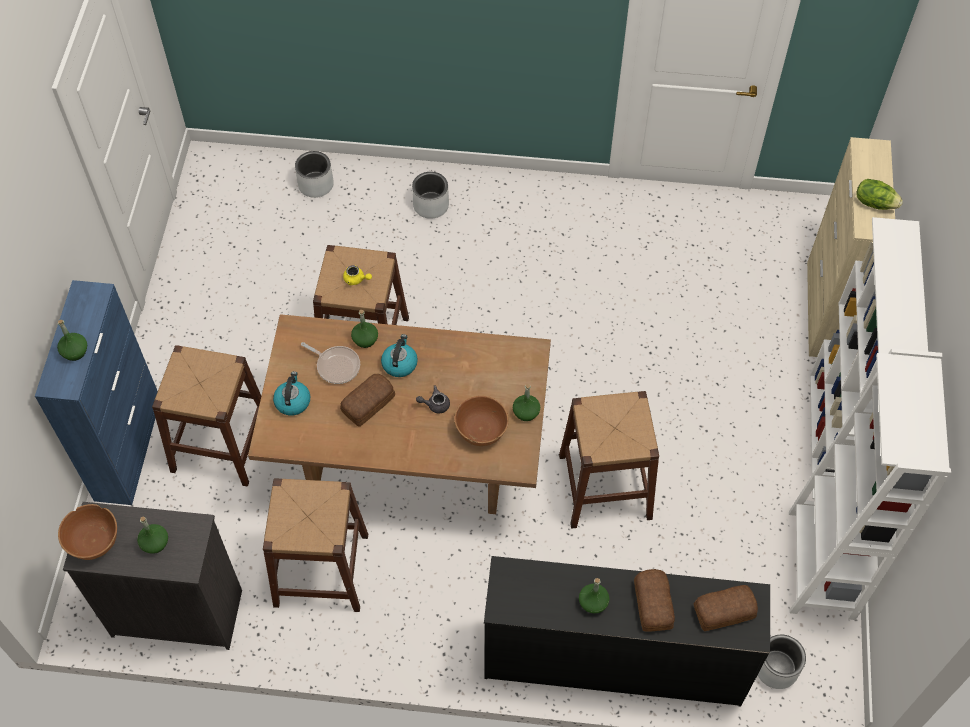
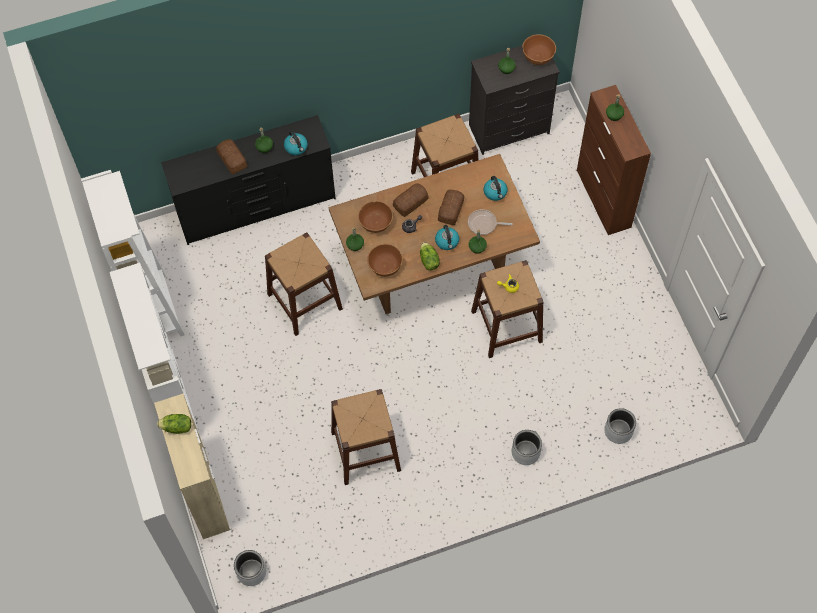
camera: 155 degrees right, 5 degrees up
(128, 448) = (603, 199): blue cabinet -> brown cabinet
(220, 443) = (551, 225): brown stool -> brown stool (366, 451)
(439, 349) = (428, 261): none -> lettuce
(500, 367) = (385, 266): none -> brown bowl
(543, 579) = (296, 147): none -> kettle
(723, 610) = (193, 172): bread -> bread (411, 202)
(776, 668) = (163, 241): grey planter -> grey planter (251, 572)

